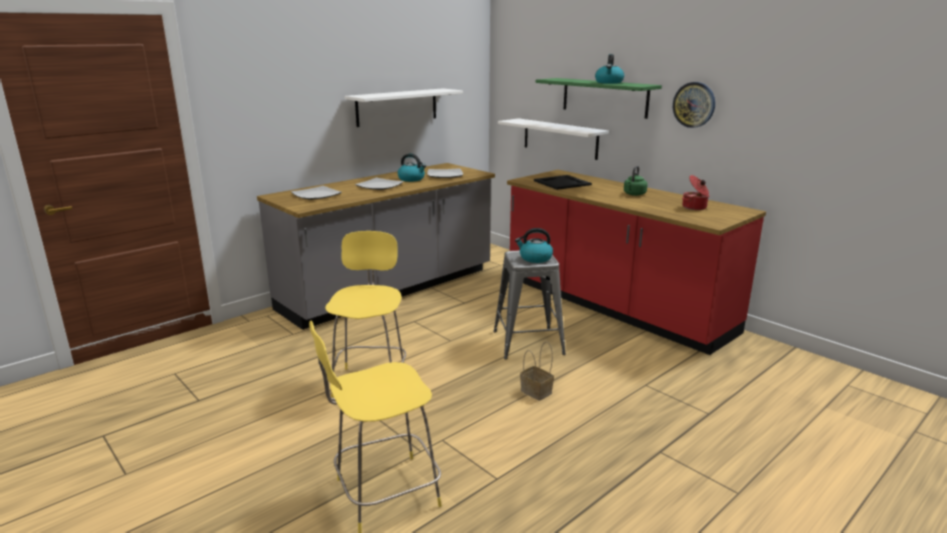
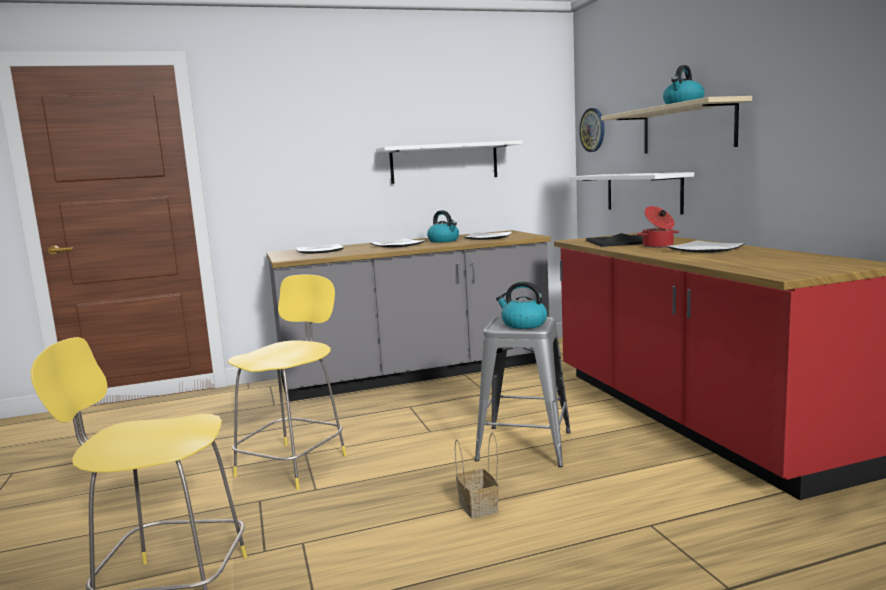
camera: 25 degrees right, 10 degrees down
(604, 97) = (687, 128): green shelf -> beige shelf
(634, 194) = (705, 250): green kettle -> plate
(694, 104) = (795, 114): wall clock -> wall clock (593, 130)
(694, 207) = (781, 260): cooking pot -> cooking pot (658, 246)

